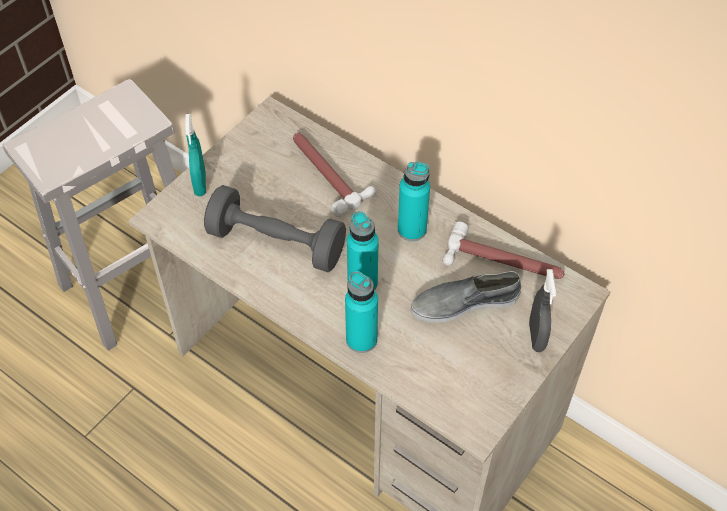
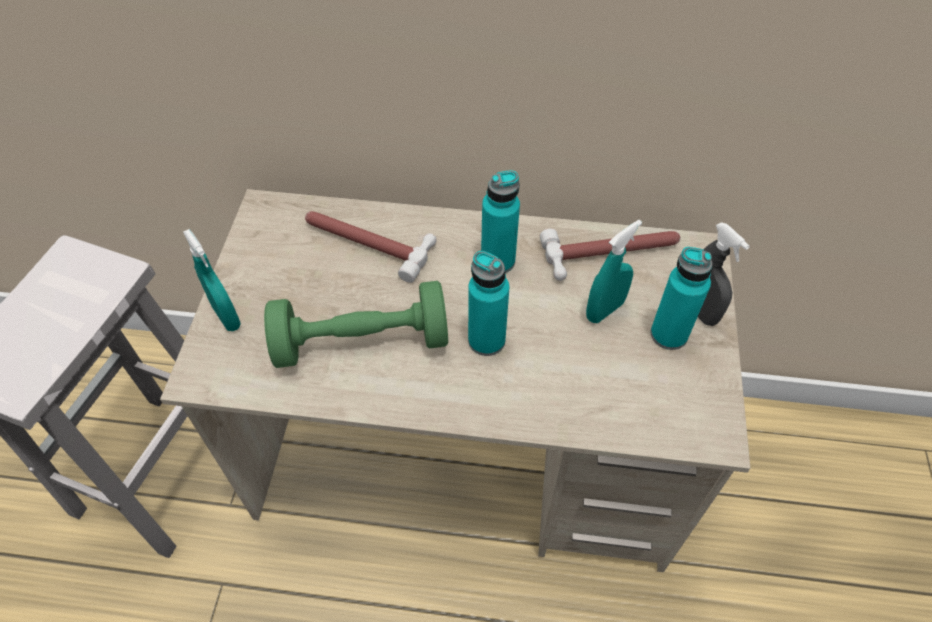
camera: 30 degrees left, 0 degrees up
(276, 243) = (362, 342): grey dumbbell -> green dumbbell
(361, 339) = (530, 403): turquoise bottle -> turquoise bottle (669, 334)
(464, 302) = (604, 310): grey shoe -> turquoise spray bottle

